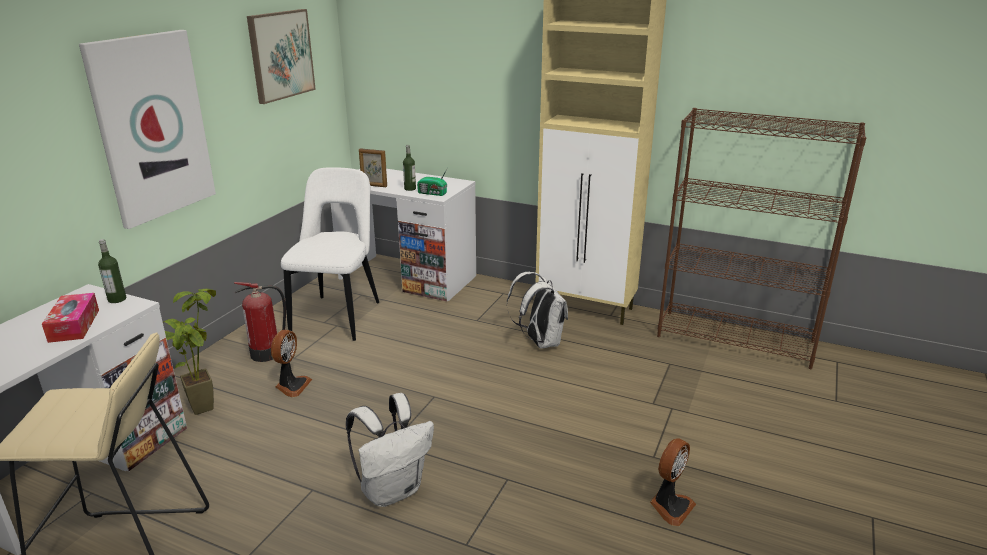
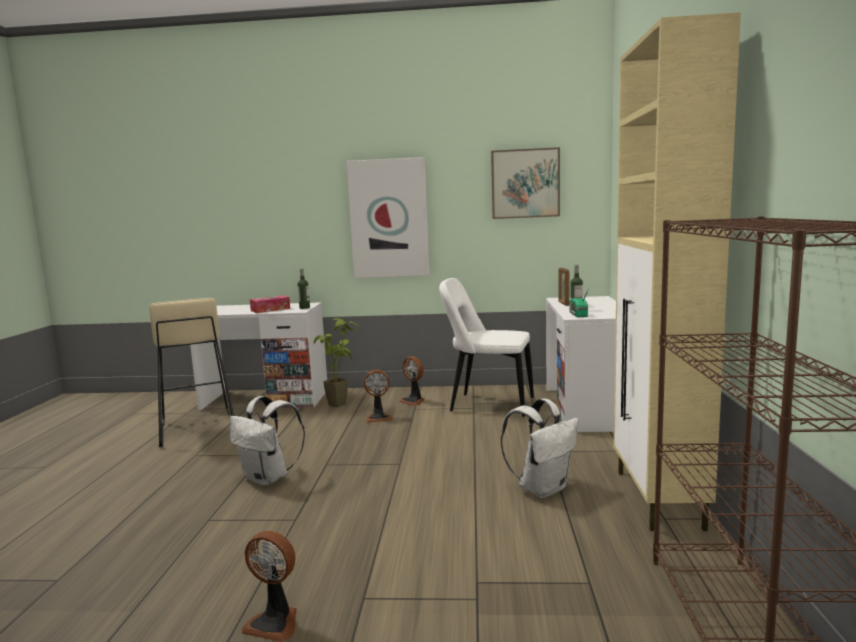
camera: 70 degrees right, 15 degrees down
(267, 353) = (413, 401): fire extinguisher -> fan
(338, 316) = (488, 405): white chair -> white chair turned 150 degrees counterclockwise

